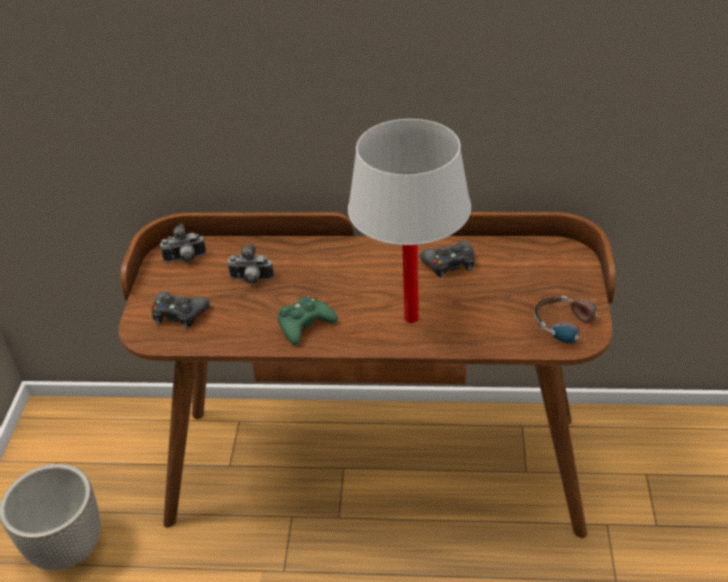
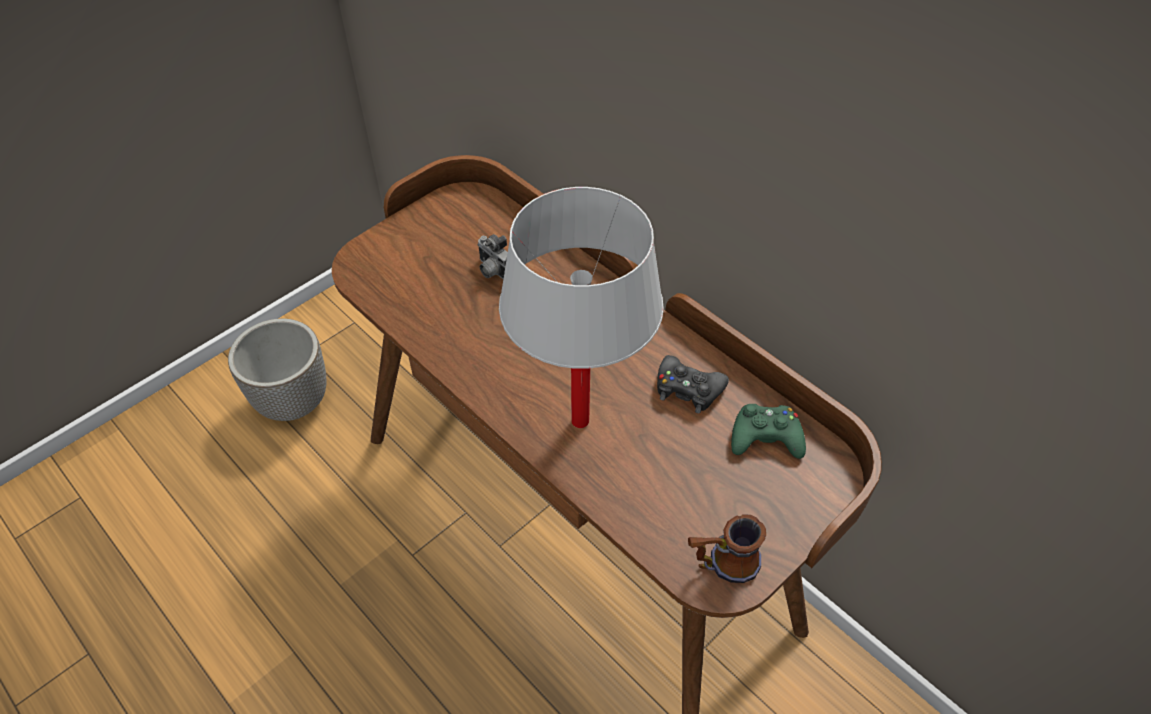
camera: 40 degrees right, 10 degrees up
(179, 315) = (401, 265): black game controller -> none
(185, 259) = (468, 212): camera -> none
(305, 325) = (482, 354): green game controller -> green game controller (765, 437)
(573, 329) = (721, 564): headphones -> mug

